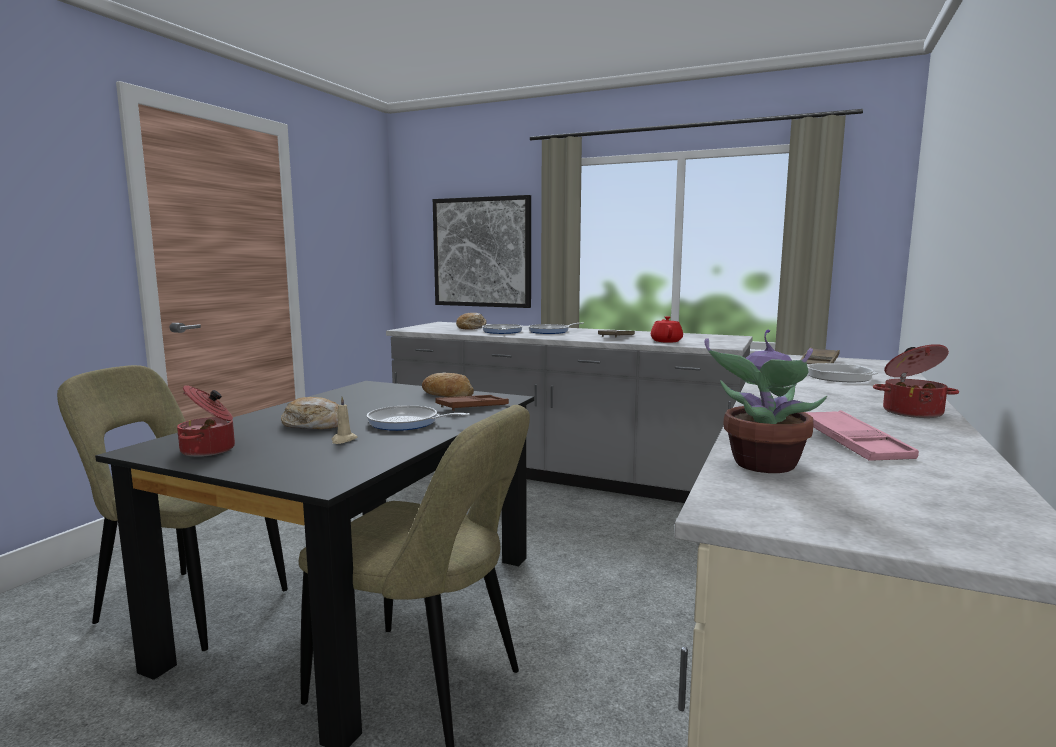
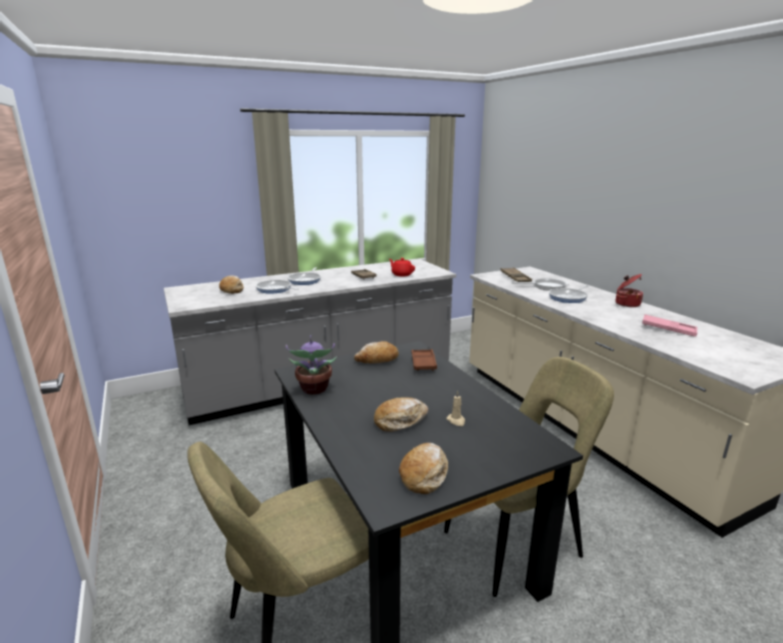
camera: 50 degrees left, 10 degrees up
(209, 450) = (424, 474): cooking pot -> bread
(407, 423) = (437, 391): frying pan -> frying pan (569, 297)
(482, 252) = (190, 214): picture -> none
(762, 465) = (691, 352): potted plant -> potted plant (314, 389)

